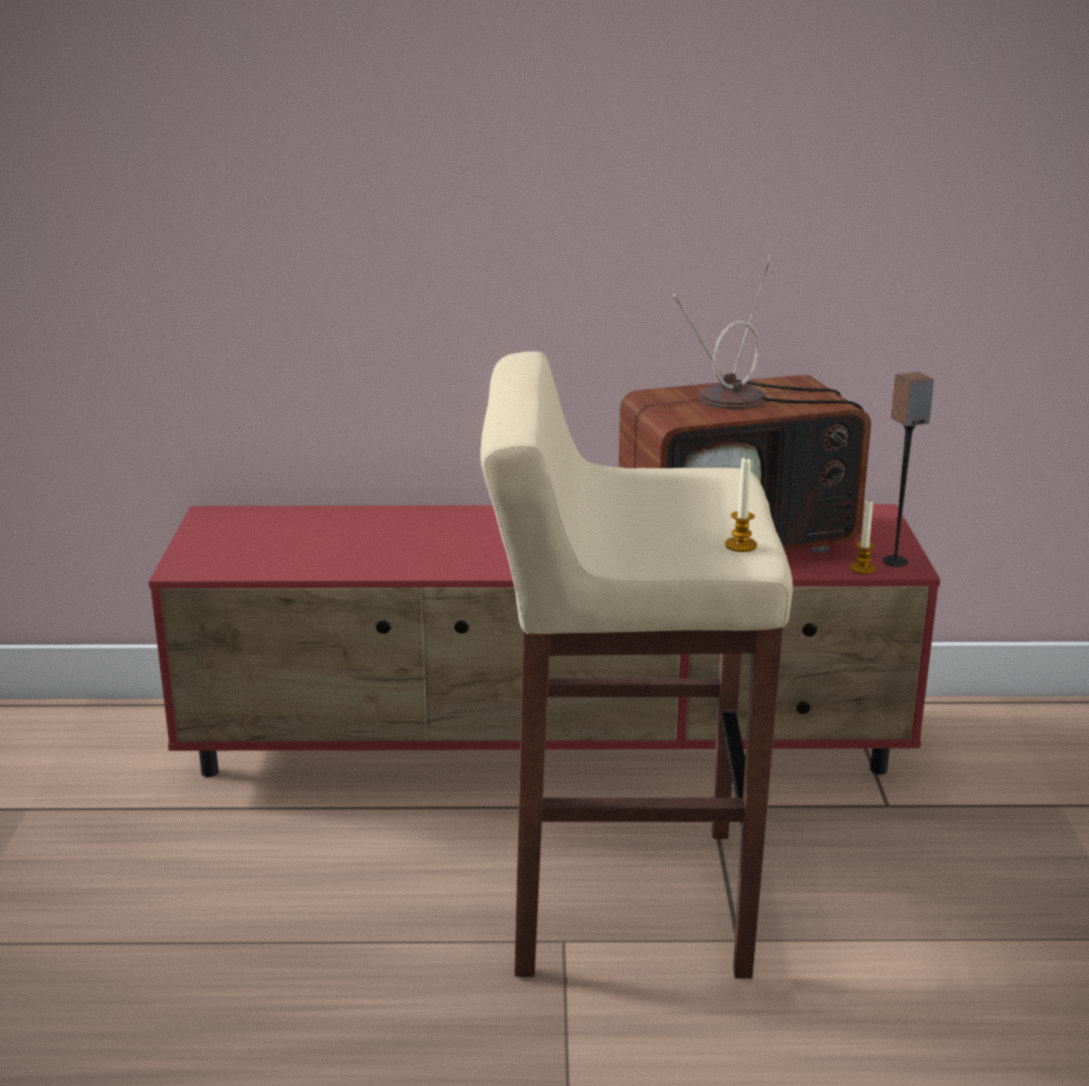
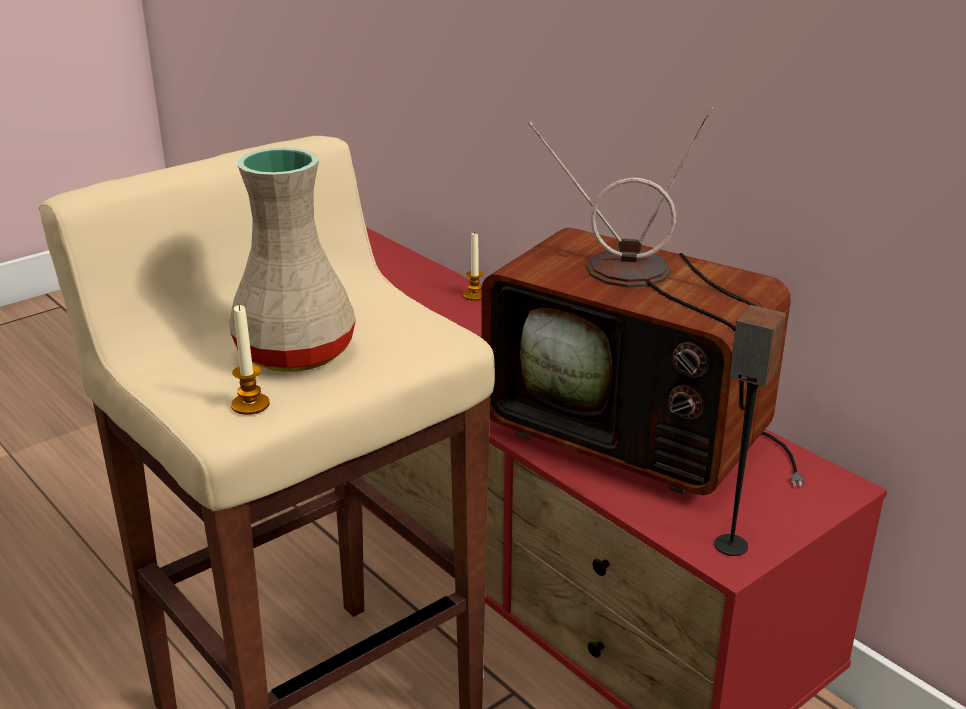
camera: 50 degrees right, 5 degrees up
(677, 514) = (296, 351): none -> beige vase
(862, 569) = (679, 532): candle -> candle (474, 295)

